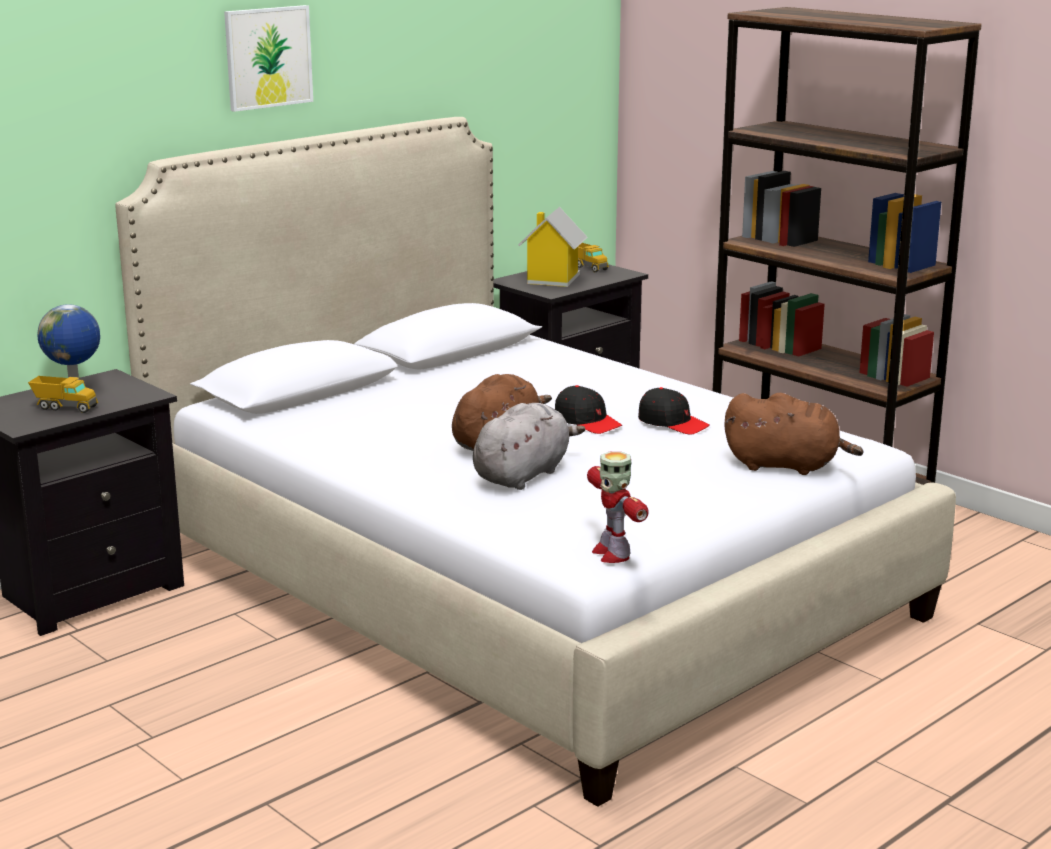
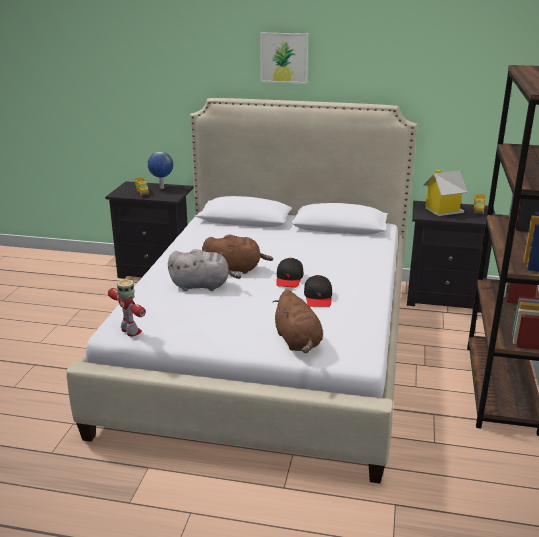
camera: 55 degrees right, 5 degrees up
(612, 553) = (131, 331): toy robot -> toy robot turned 105 degrees clockwise

